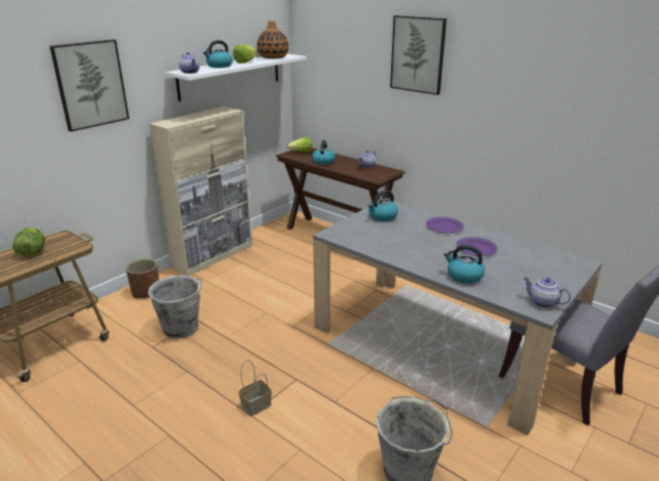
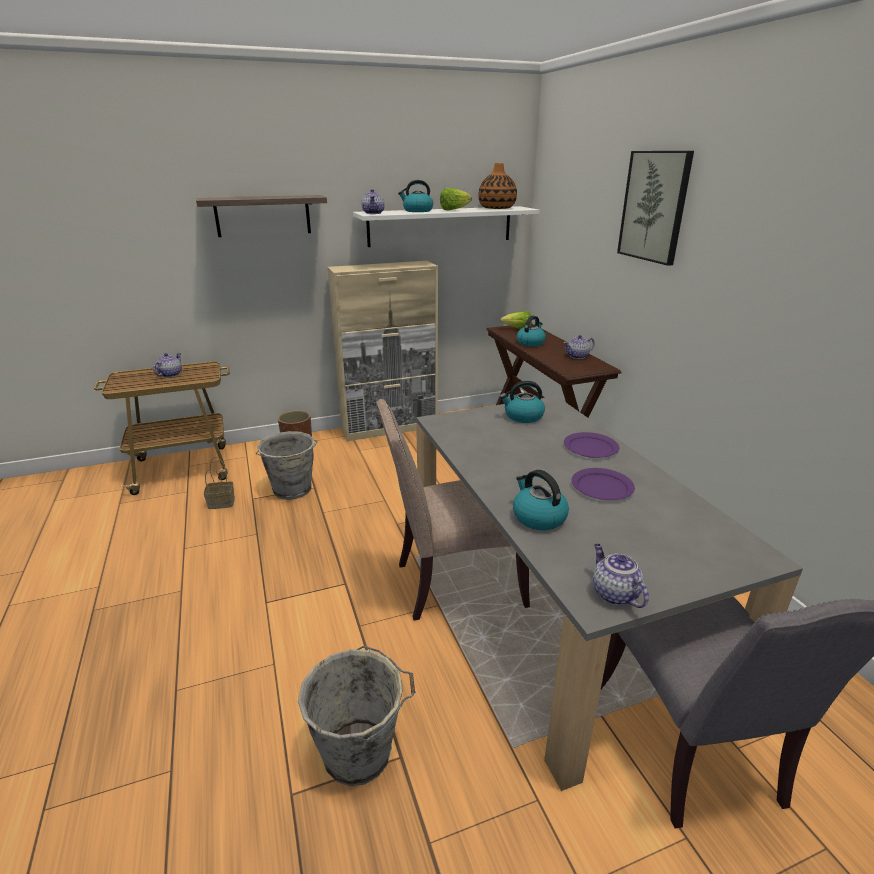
camera: 30 degrees right, 0 degrees up
(32, 253) = (170, 374): lettuce -> teapot
(90, 84) = (263, 215): picture -> shelf
(255, 406) = (279, 595): basket -> basket (220, 503)
(370, 351) = (453, 583): none -> beige chair

